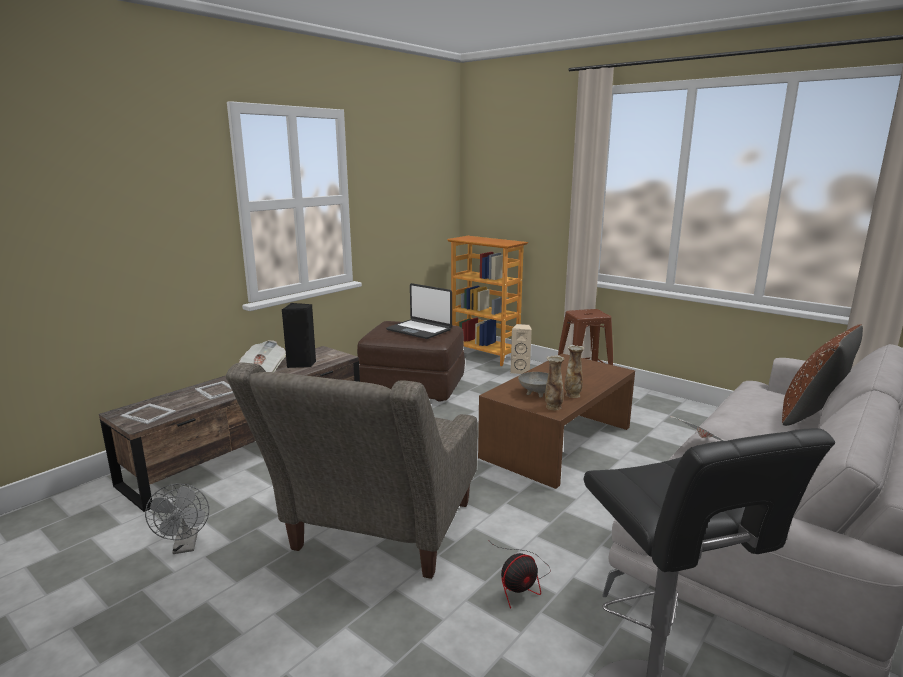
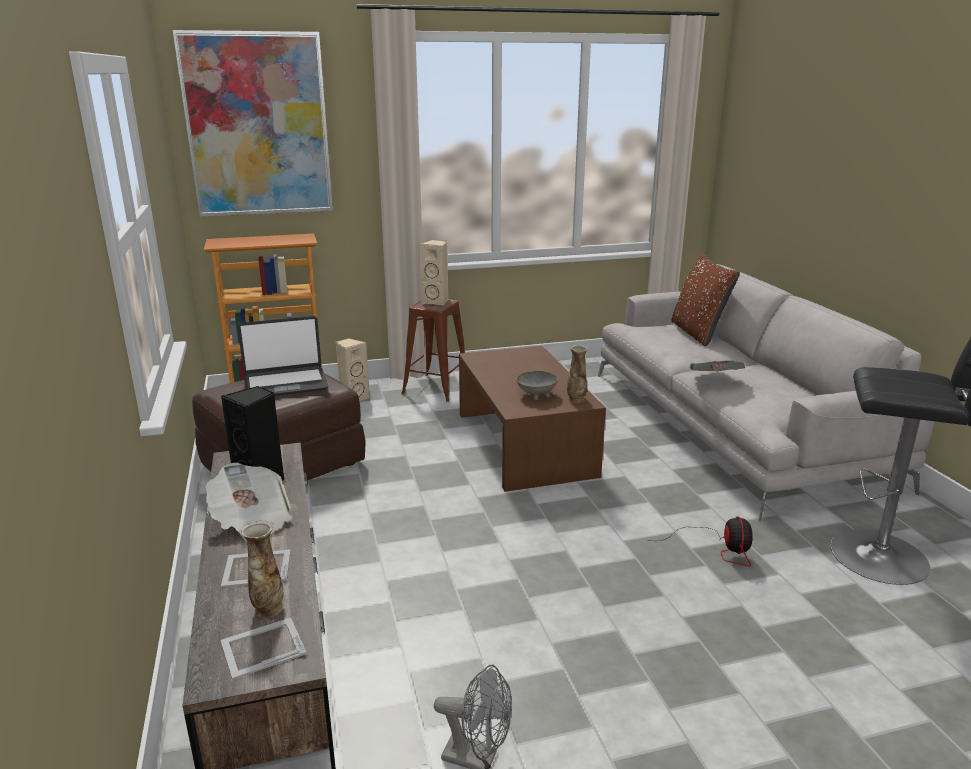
camera: 55 degrees left, 5 degrees up
(375, 537) = (589, 601): grey armchair -> none
(505, 161) = (258, 125): none -> picture
(572, 395) = (560, 384): vase -> vase (268, 608)
(593, 312) = (436, 301): none -> beige speaker

